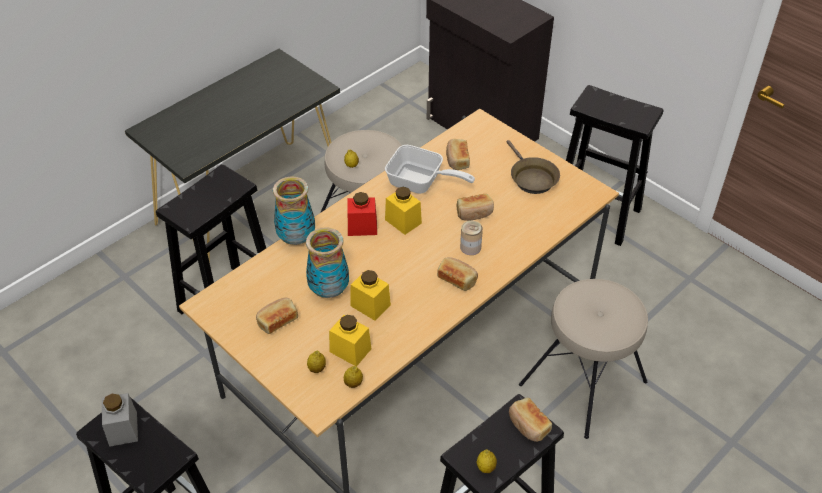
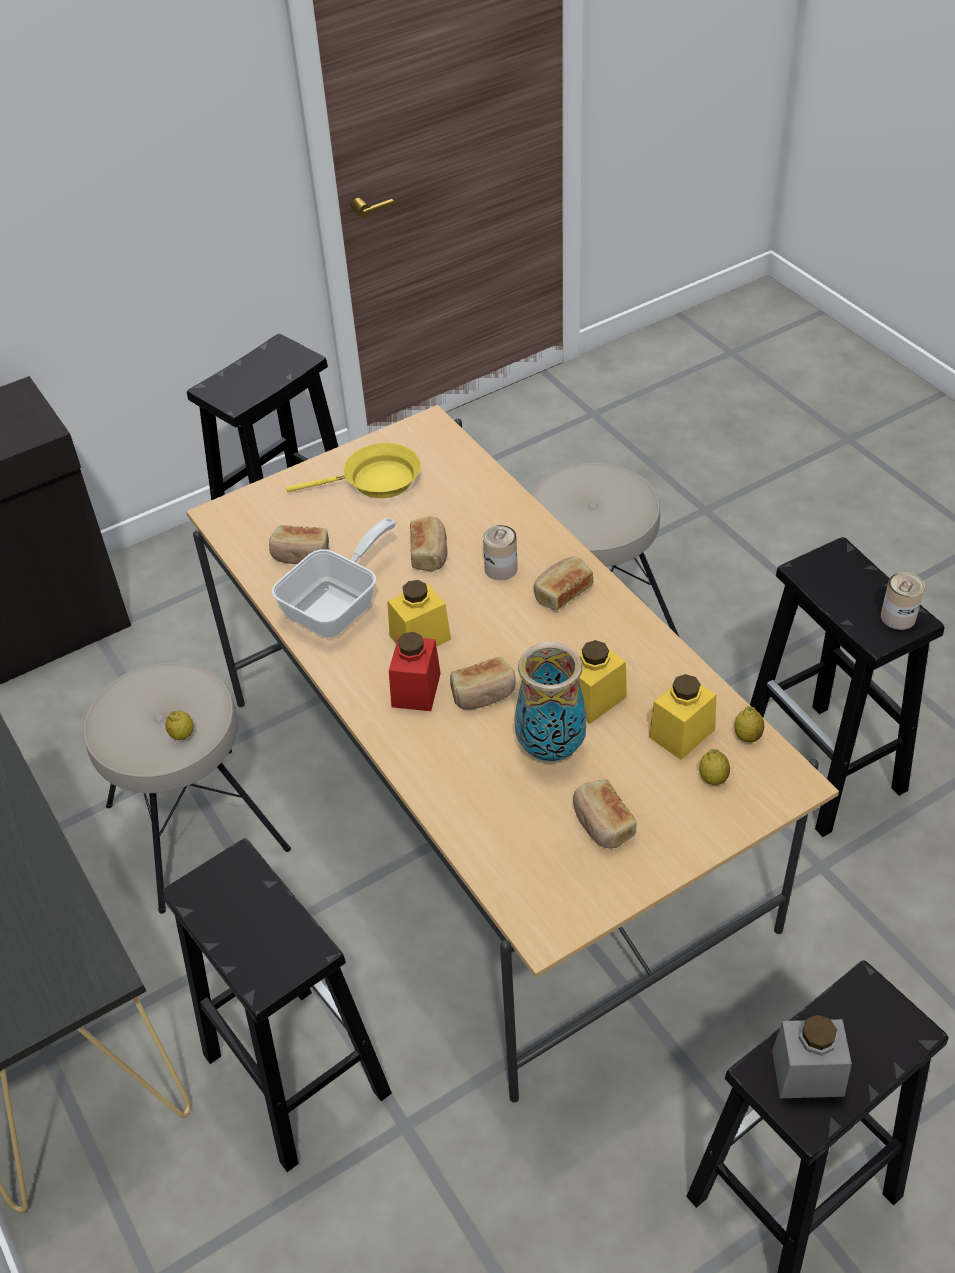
camera: 75 degrees left, 0 degrees up
(296, 238) = (416, 782): vase -> none
(486, 468) = (898, 617): lemon -> can
(528, 425) = (832, 566): bread -> bread (483, 694)
(531, 178) = (375, 481): brown frying pan -> yellow frying pan

